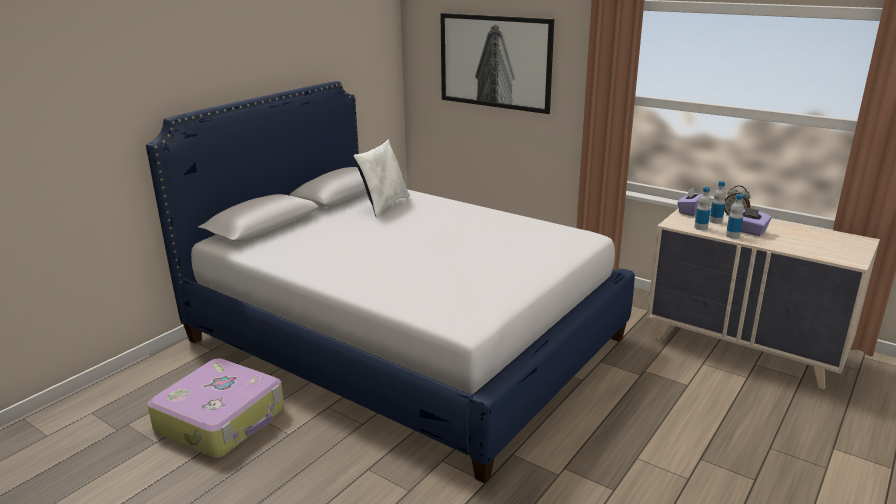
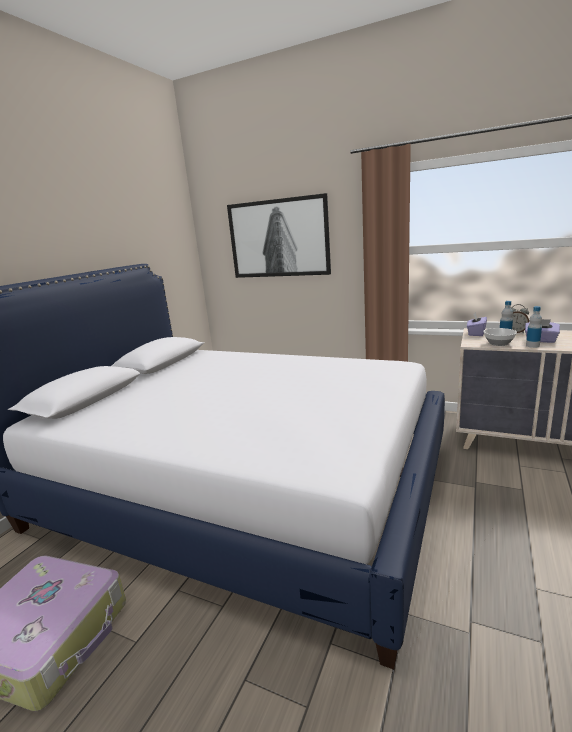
camera: 10 degrees left, 5 degrees down
(384, 205) = (203, 365): white pillow -> none
(700, 228) = (498, 343): bottle -> bowl

